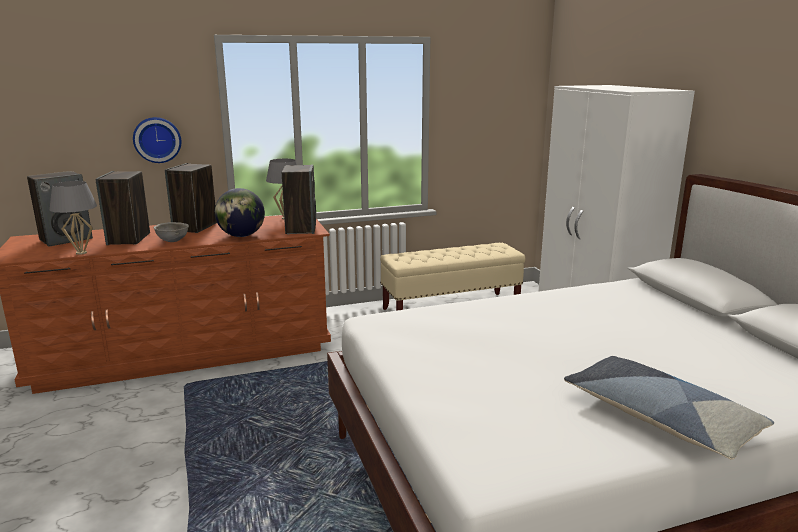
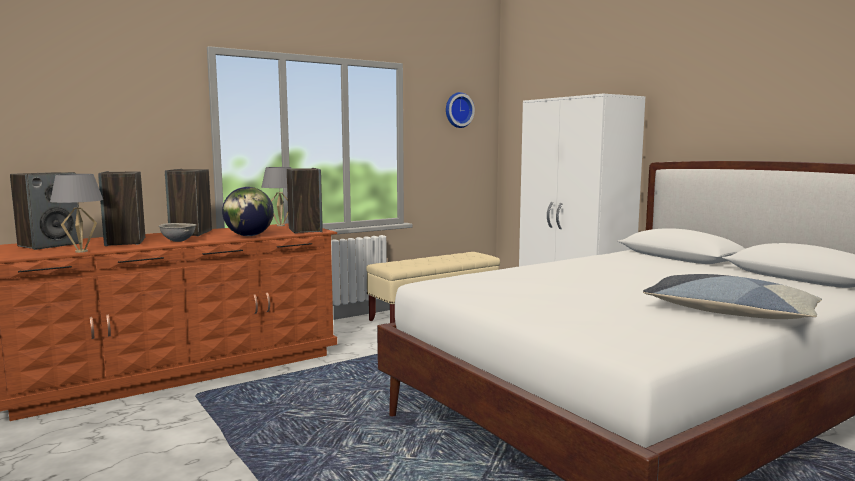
camera: 15 degrees left, 10 degrees down
(157, 139) = (145, 147): wall clock -> wall clock (458, 110)

